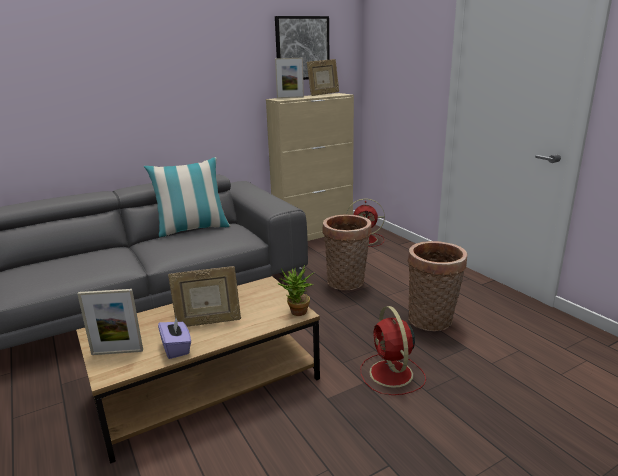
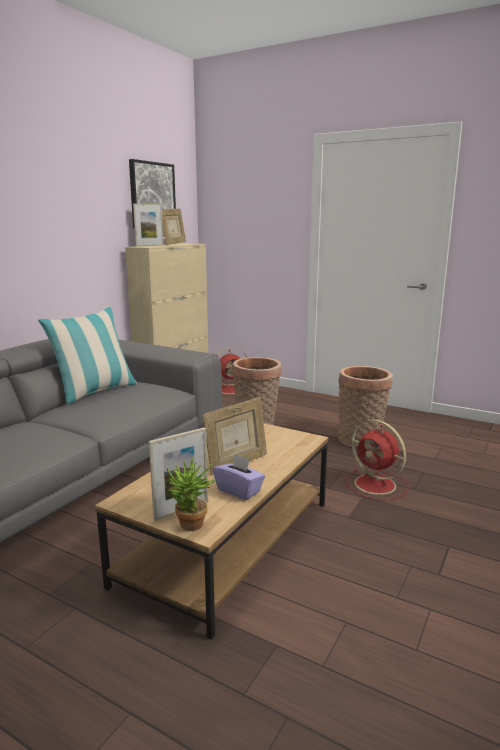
camera: 30 degrees left, 5 degrees down
(296, 313) = (307, 439): potted plant -> potted plant (191, 527)

